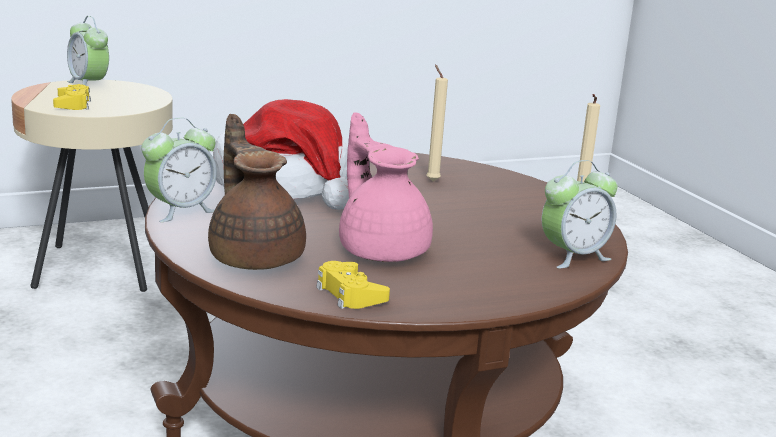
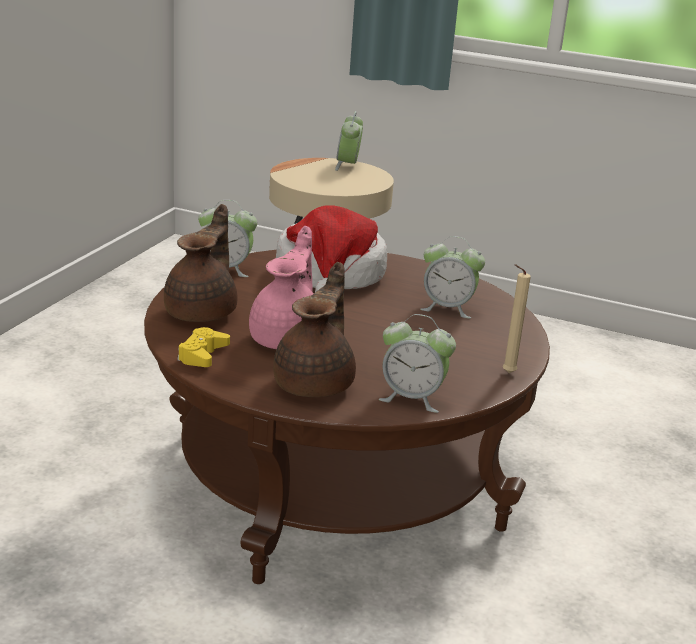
camera: 45 degrees right, 5 degrees up
(72, 104) = (304, 178): yellow game controller -> none
(431, 180) = (447, 308): beige candle -> alarm clock
(490, 276) = (316, 383): none -> brown teapot

